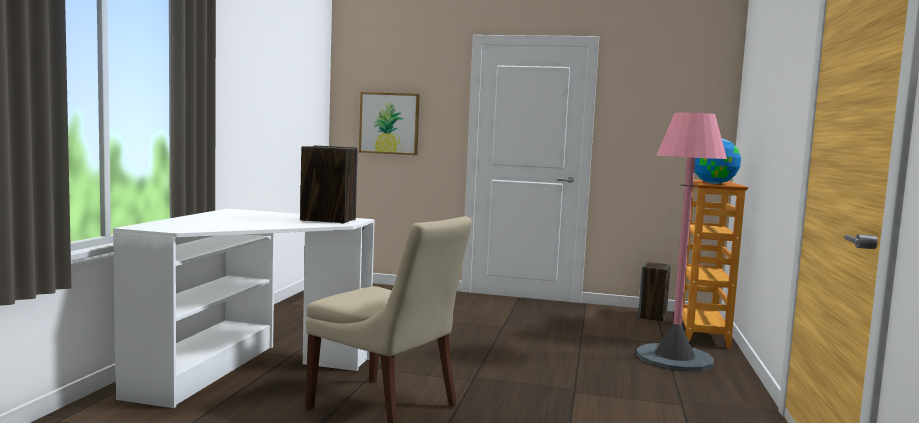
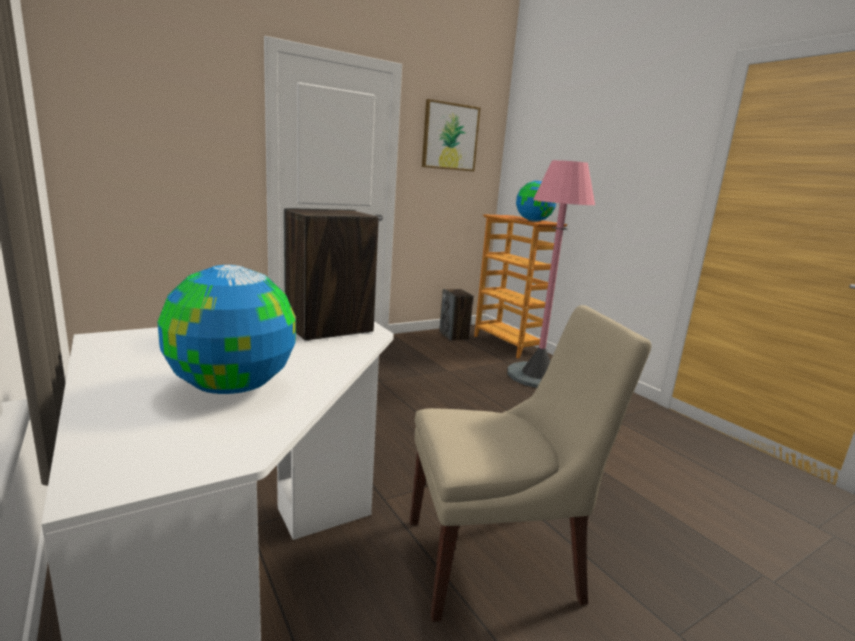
camera: 45 degrees left, 10 degrees up
(226, 223) = (231, 387): none -> globe
(389, 123) = (152, 148): picture -> picture (450, 137)

